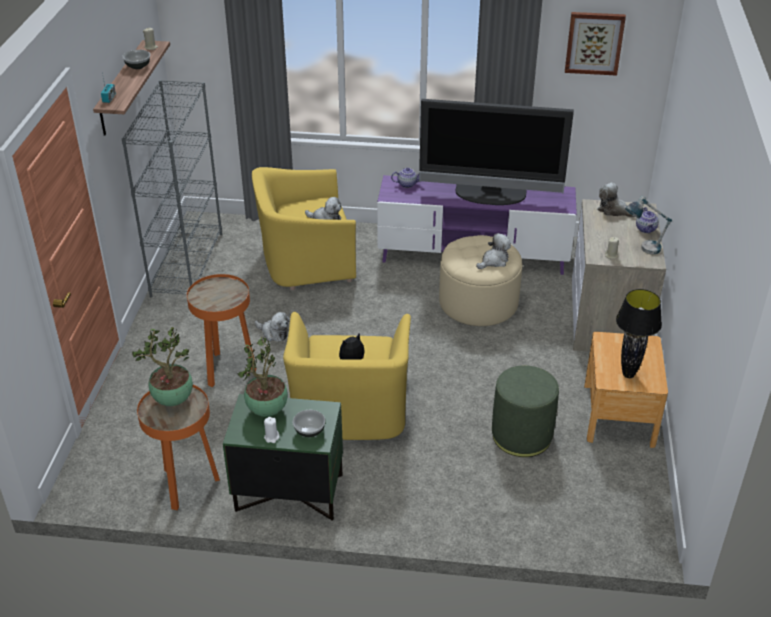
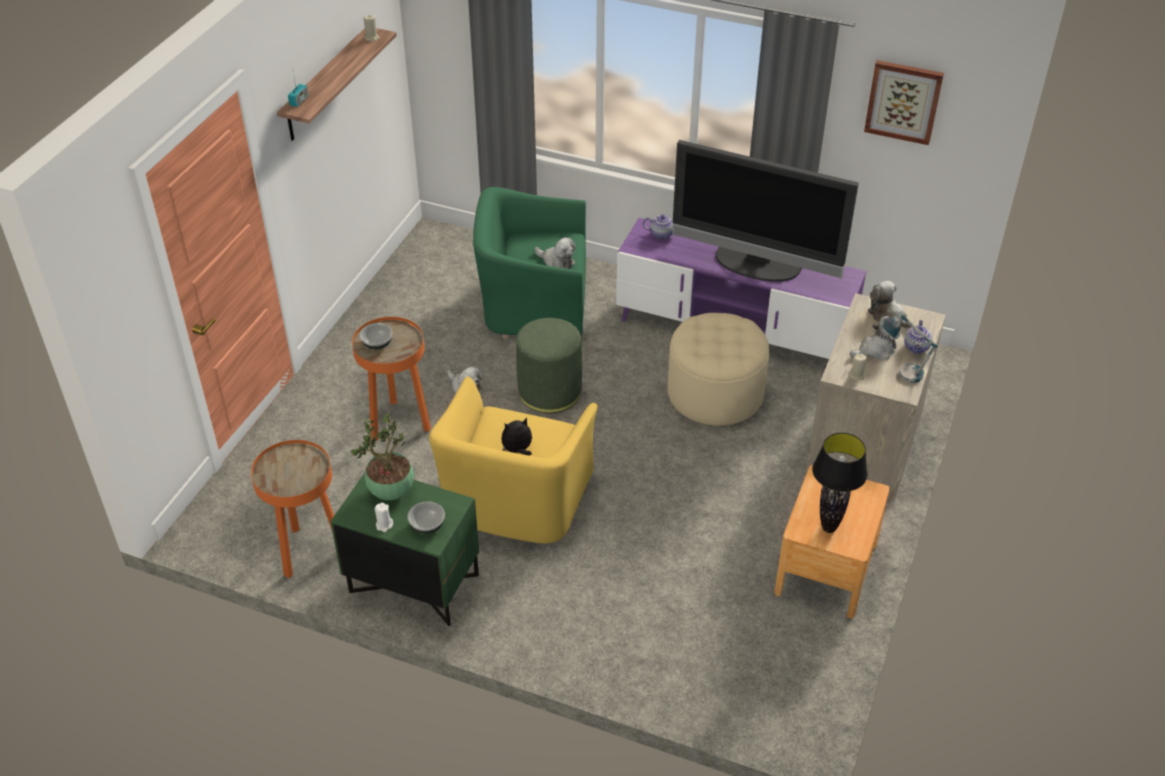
camera: 15 degrees right, 5 degrees up
(137, 66) = (346, 62): bowl -> bowl (377, 344)
(172, 400) = (293, 461): potted plant -> none
(187, 263) = (399, 284): grey bookcase -> none
(305, 261) = (533, 304): yellow armchair -> green armchair
(494, 261) = (731, 351): plush toy -> plush toy (875, 350)
(522, 435) = (700, 570): green ottoman -> green ottoman (550, 391)

